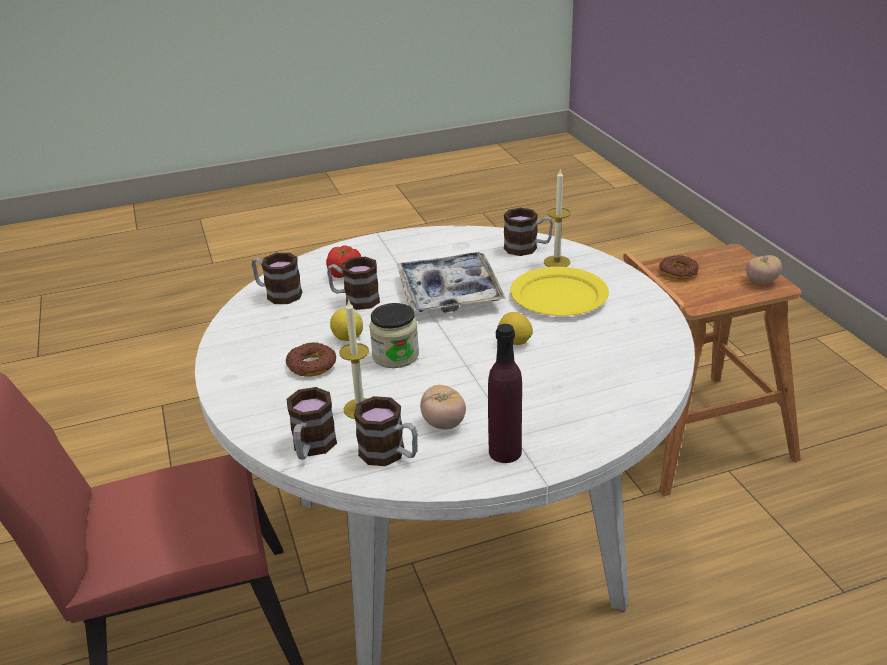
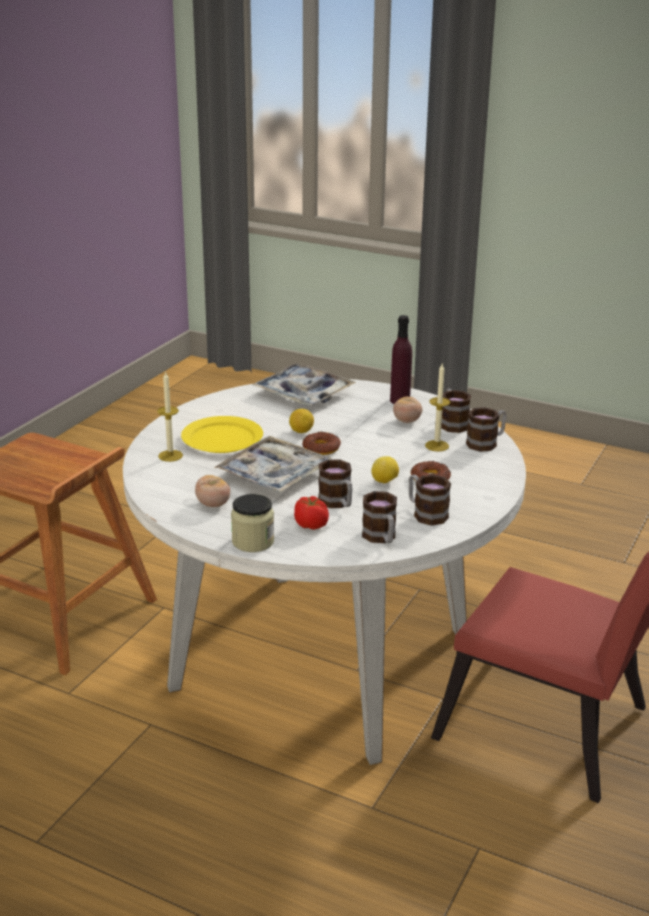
camera: 135 degrees left, 5 degrees down
(395, 355) = (375, 458): jar -> jar (253, 541)
(527, 248) = (160, 474): mug -> mug (425, 513)
(616, 390) = (303, 394): none -> tray
(678, 272) = (45, 478): donut -> donut (321, 448)
(761, 281) = (28, 447): tomato -> tomato (213, 504)

